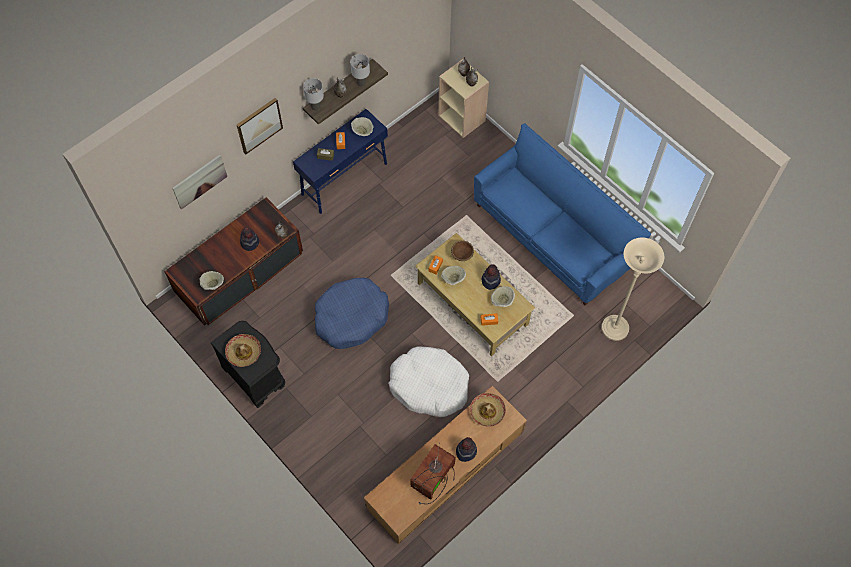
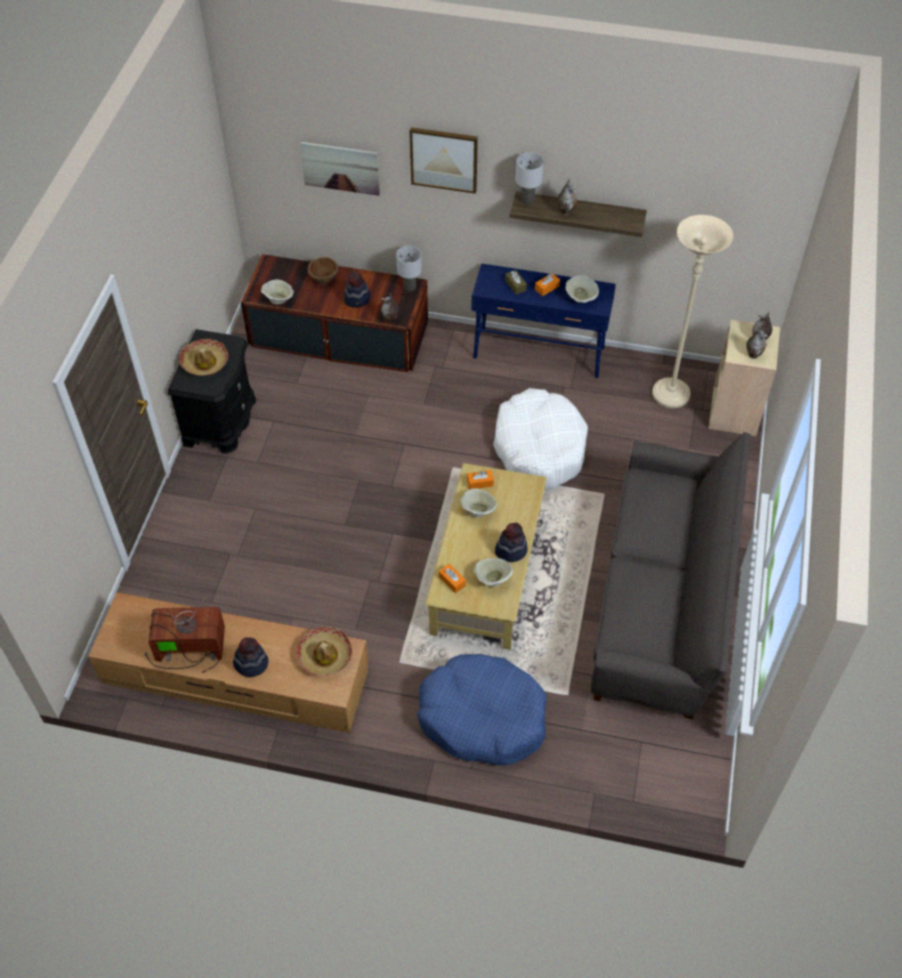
camera: 55 degrees right, 10 degrees down
(351, 317) = (364, 463): blue dog bed -> blue dog bed (482, 717)
(361, 82) = (602, 219): white table lamp -> white table lamp (410, 287)
(429, 385) = (336, 592): white dog bed -> white dog bed (539, 448)
(462, 256) = (519, 501): brown bowl -> brown bowl (324, 280)
(551, 236) = (660, 602): blue sofa -> grey sofa
(614, 328) = (591, 757): beige floor lamp -> beige floor lamp (671, 394)

